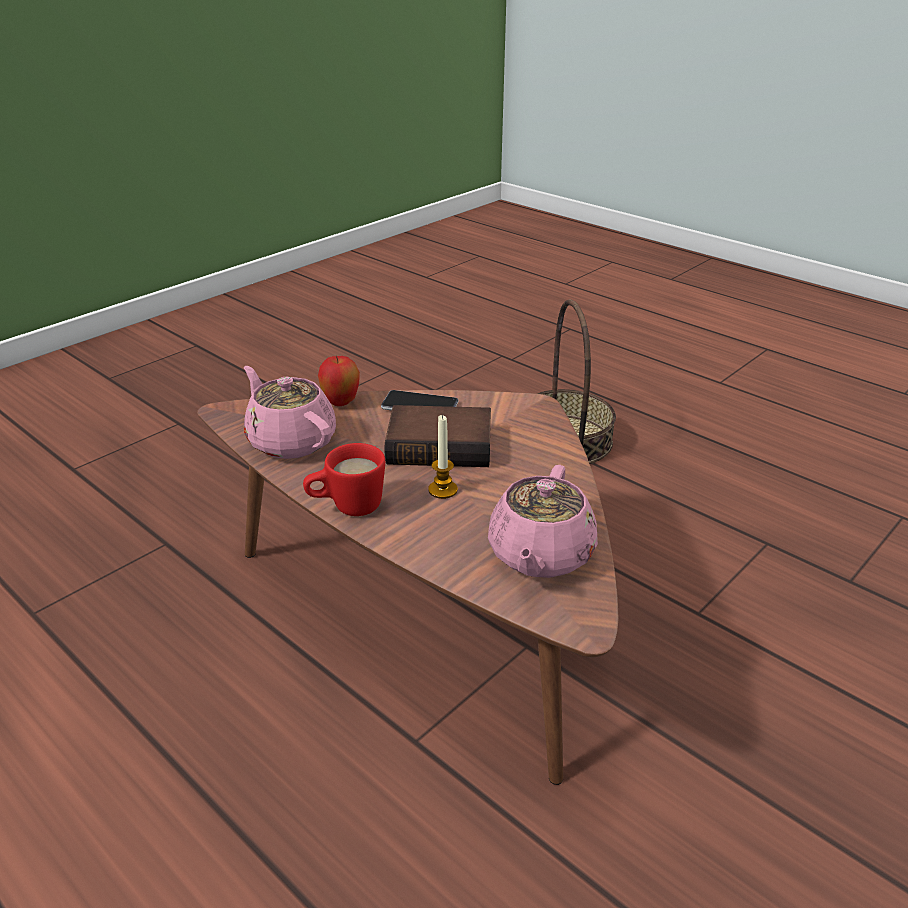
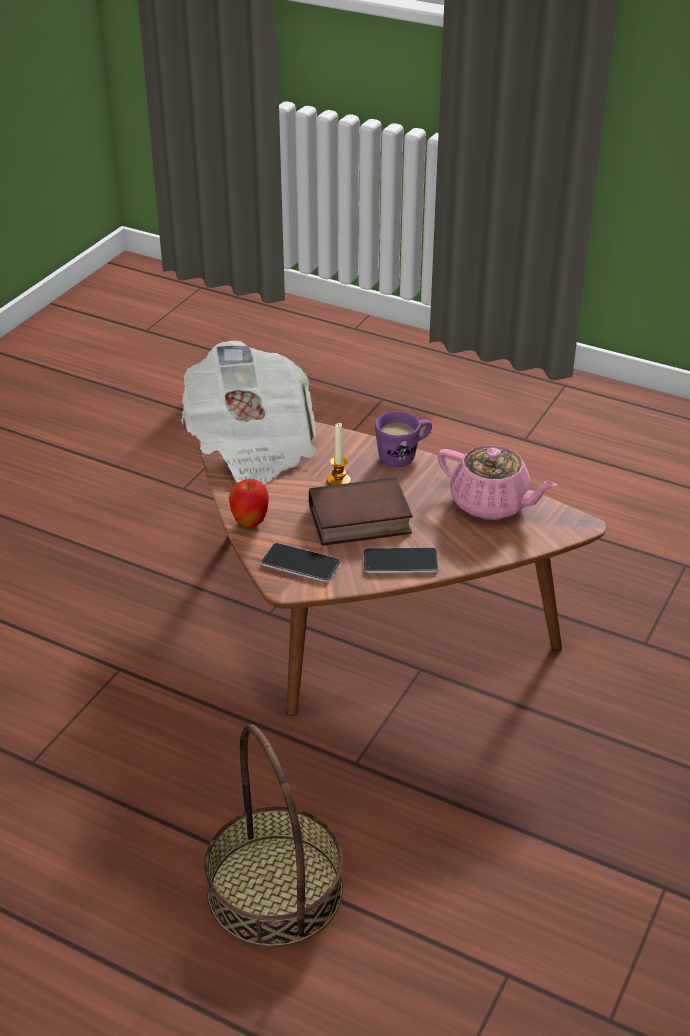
camera: 165 degrees right, 5 degrees up
(341, 403) = (478, 551): apple -> apple (250, 523)
(347, 507) = (404, 456): red mug -> purple mug
(517, 417) = (300, 564): none -> phone
(540, 555) = (251, 446): pink teapot -> newspaper

